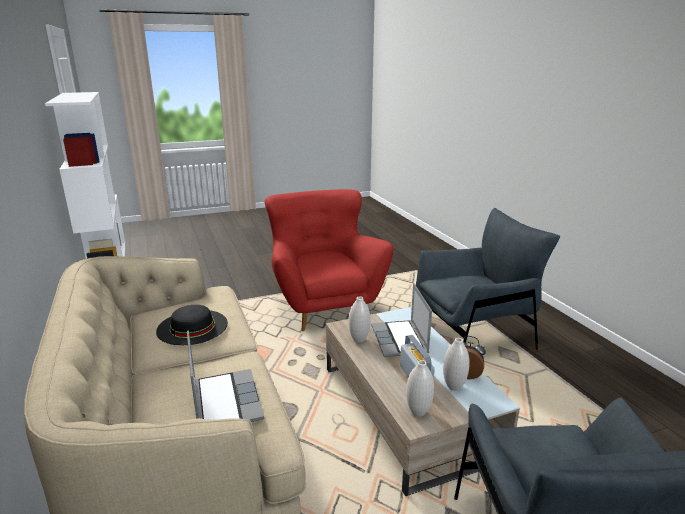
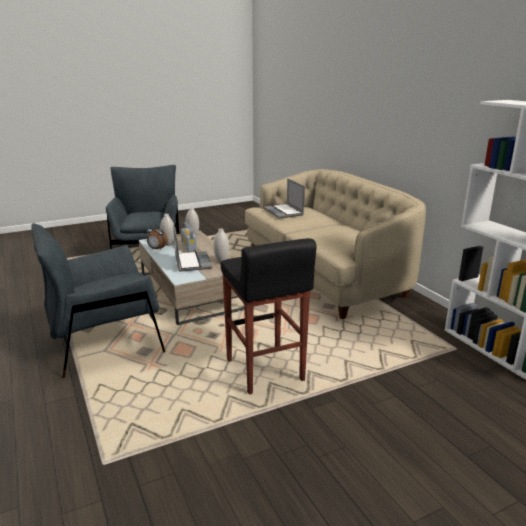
camera: 175 degrees right, 0 degrees up
(192, 327) = (330, 231): black hat -> none
(323, 307) = (264, 371): red armchair -> black stool

